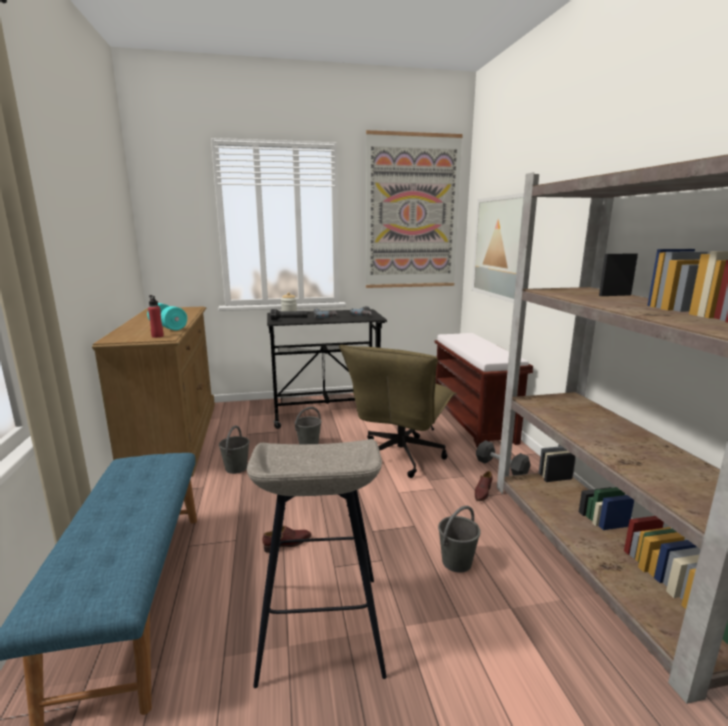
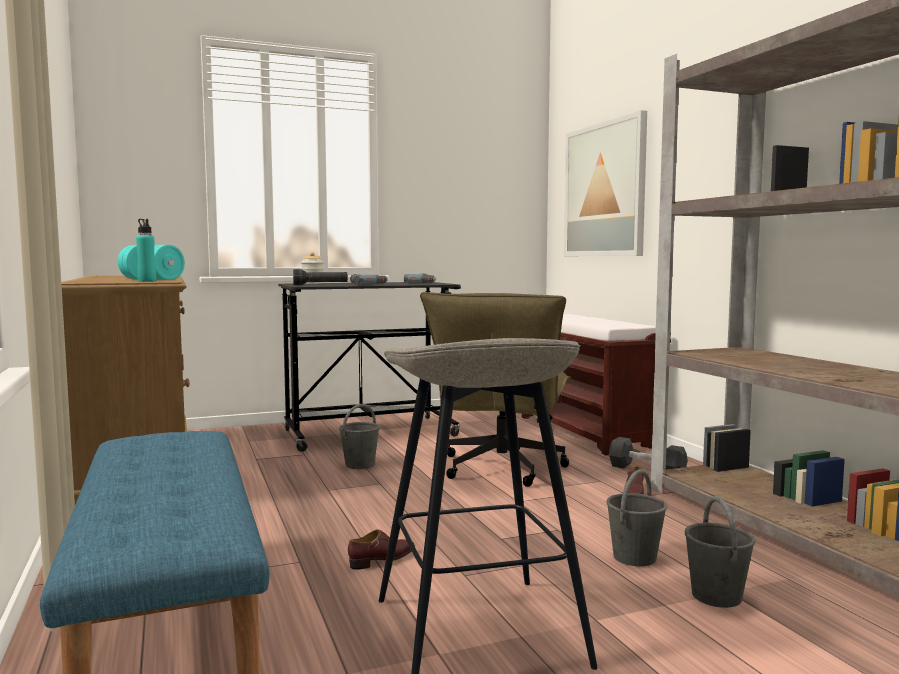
camera: 10 degrees left, 10 degrees down
(157, 336) = (147, 281): red bottle -> turquoise bottle
(236, 468) = (258, 493): grey bucket -> grey bucket (717, 596)
(412, 213) = (477, 153): picture -> none

